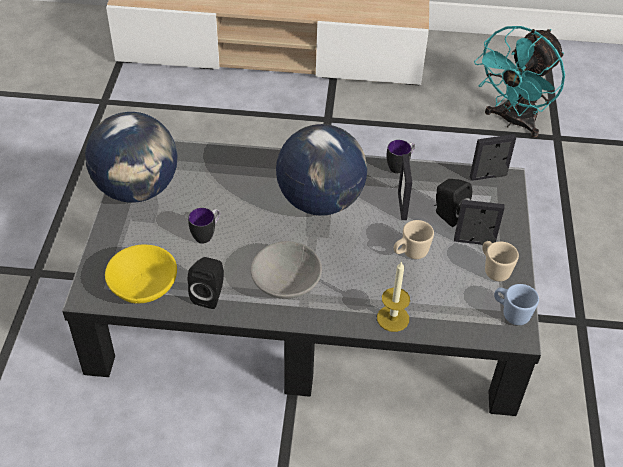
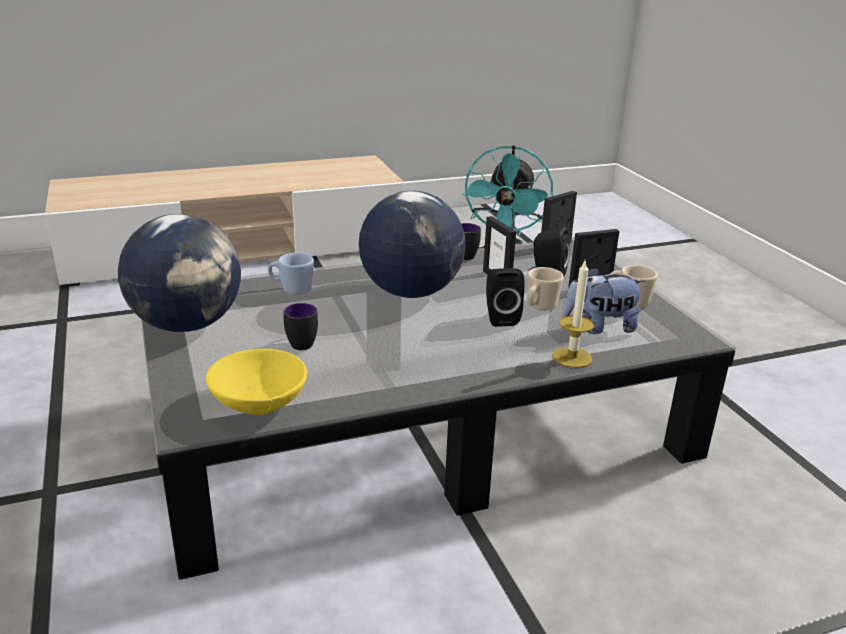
camera: 25 degrees left, 20 degrees down
(210, 295) = (350, 389): black speaker -> black speaker (500, 318)
(286, 283) = (433, 358): grey bowl -> none
(442, 292) = (599, 327): none -> plush toy
(511, 313) = (678, 326): blue mug -> blue mug (291, 290)

